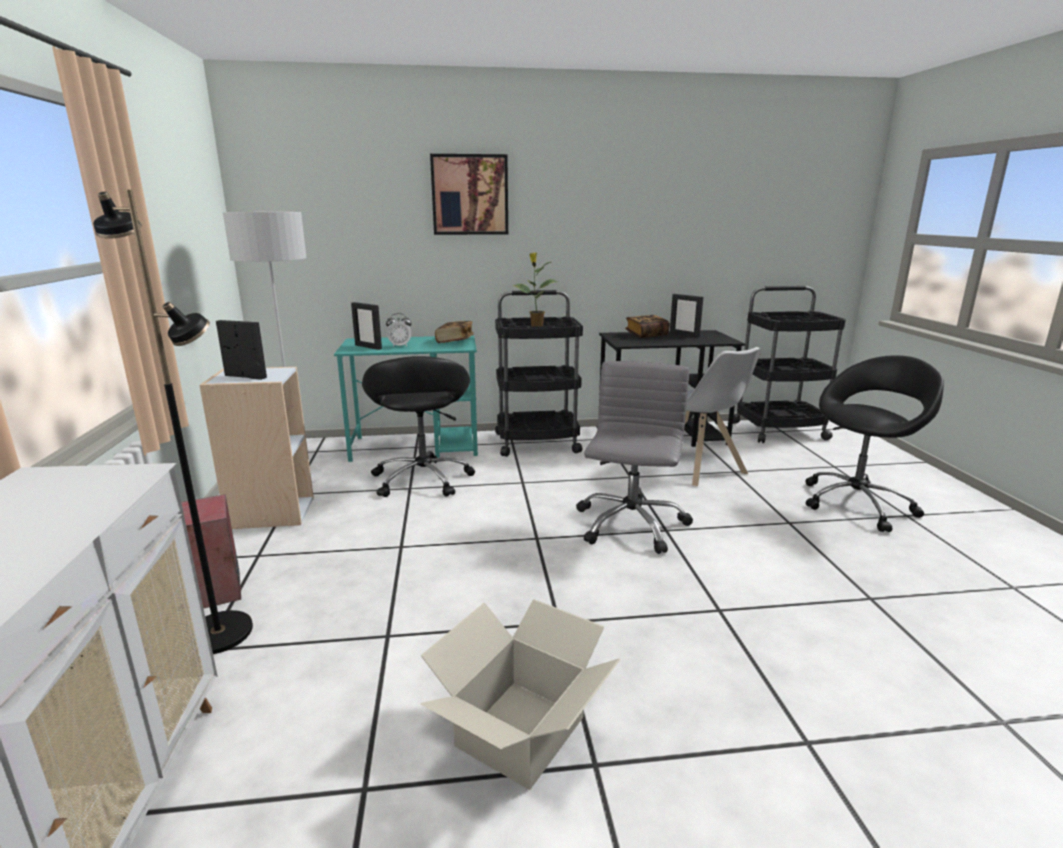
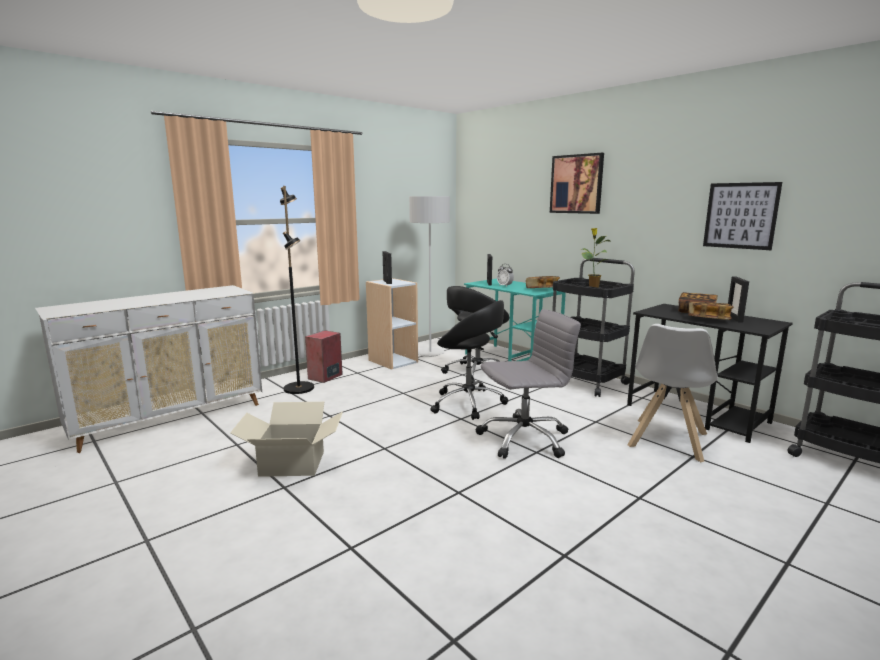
camera: 55 degrees right, 5 degrees down
(665, 232) = (740, 215): none -> picture
(678, 340) = (708, 320): none -> book
(858, 503) = (755, 528): black office chair -> black office chair (469, 404)

